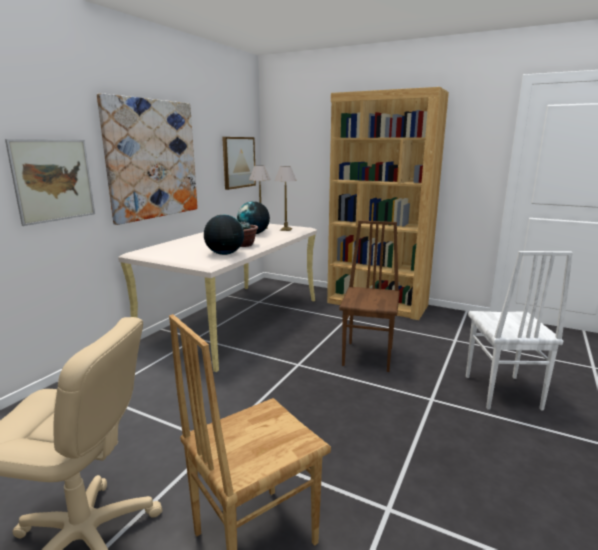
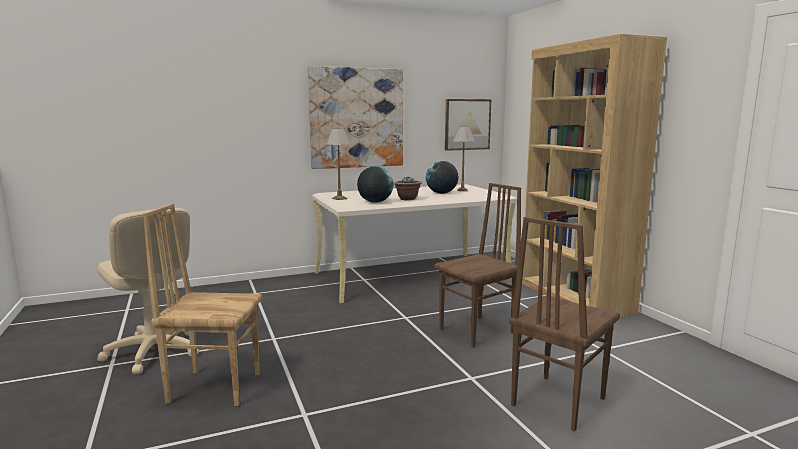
camera: 40 degrees right, 5 degrees down
(54, 180) = (264, 130): picture -> none
(285, 229) = (480, 194): table lamp -> table lamp (339, 198)
(501, 392) = (556, 401): white chair -> brown chair

